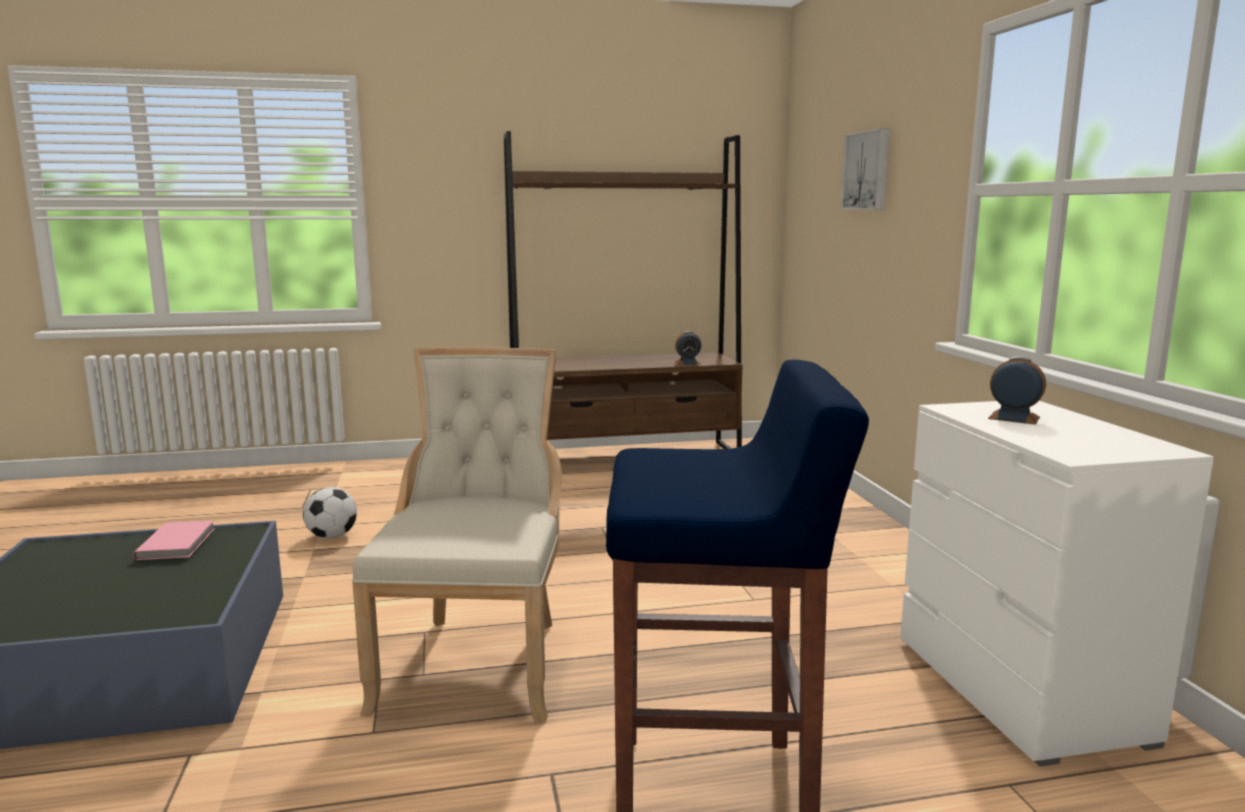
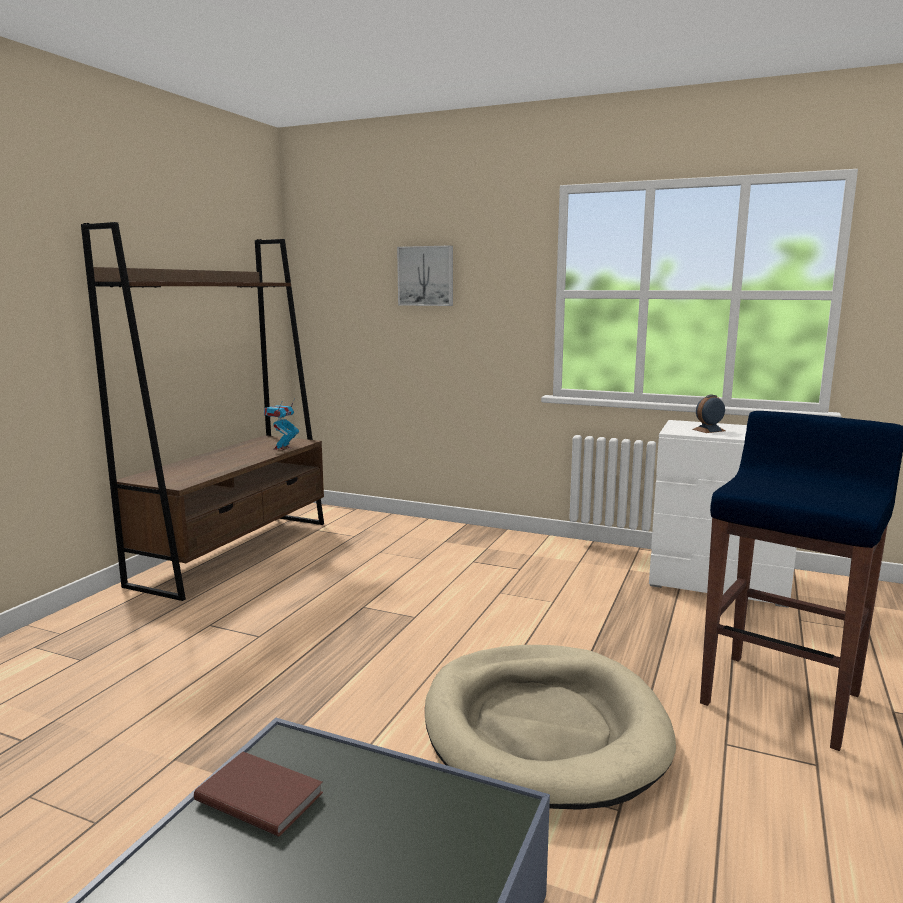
camera: 55 degrees left, 0 degrees up
(179, 543) = (260, 794): pink book -> brown book
(332, 537) = (157, 739): football -> none
(477, 662) = (543, 728): beige chair -> beige dog bed
(688, 363) = (282, 448): alarm clock -> toy robot

